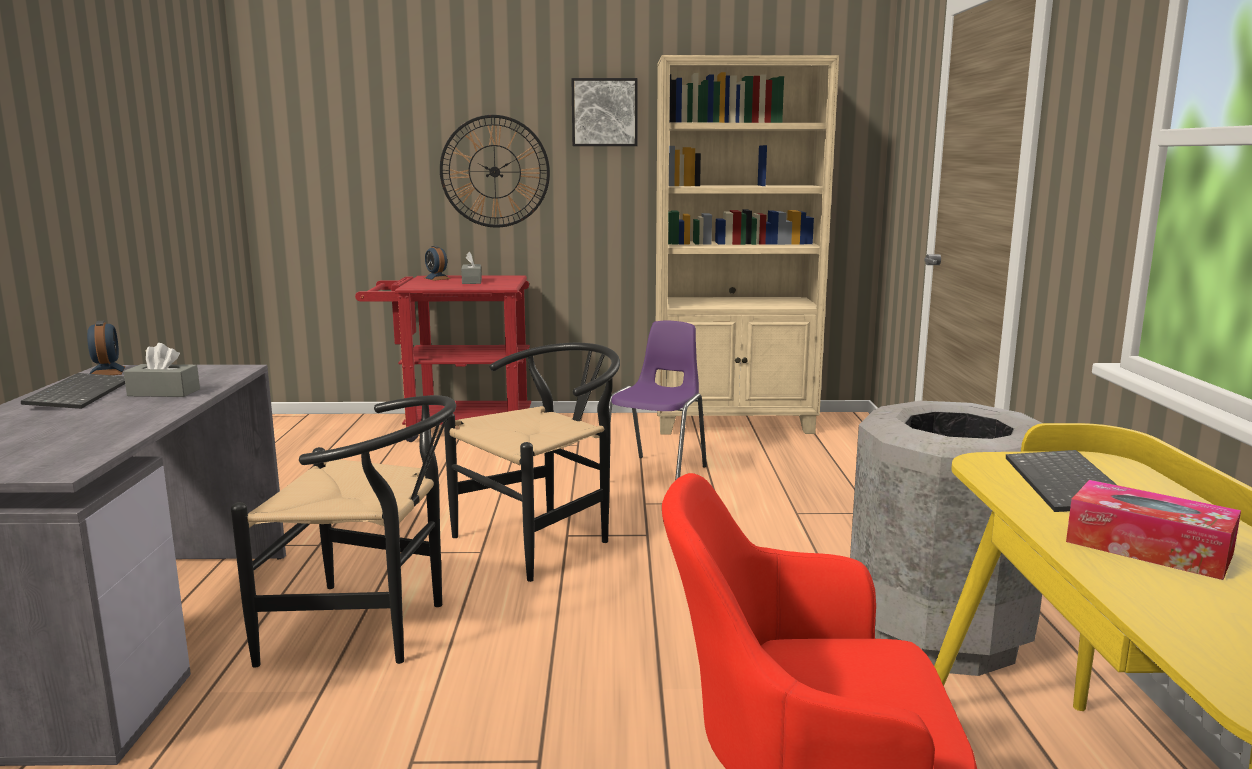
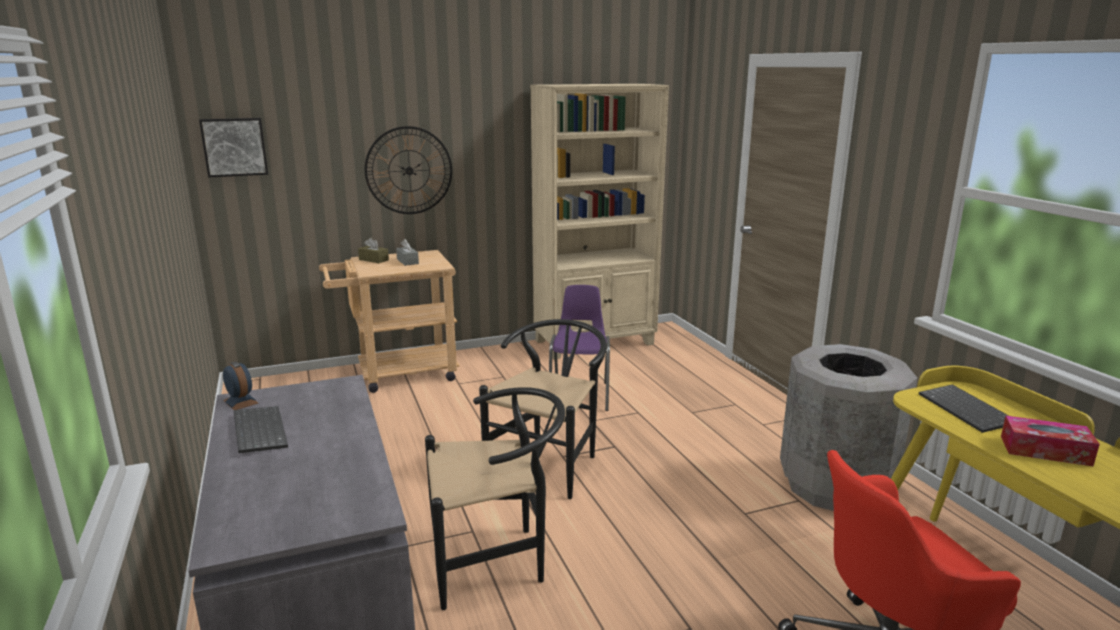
camera: 20 degrees left, 5 degrees up
(164, 392) = (328, 418): grey tissue box -> none
(437, 278) = (374, 260): alarm clock -> brown tissue box
(455, 428) = (397, 374): red cart -> beige cart
(604, 112) = (492, 122): picture -> picture (234, 147)

